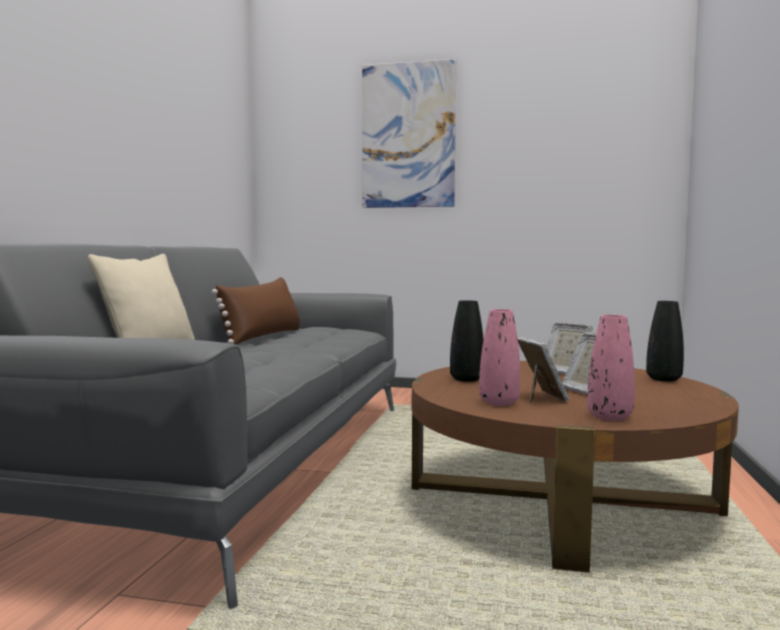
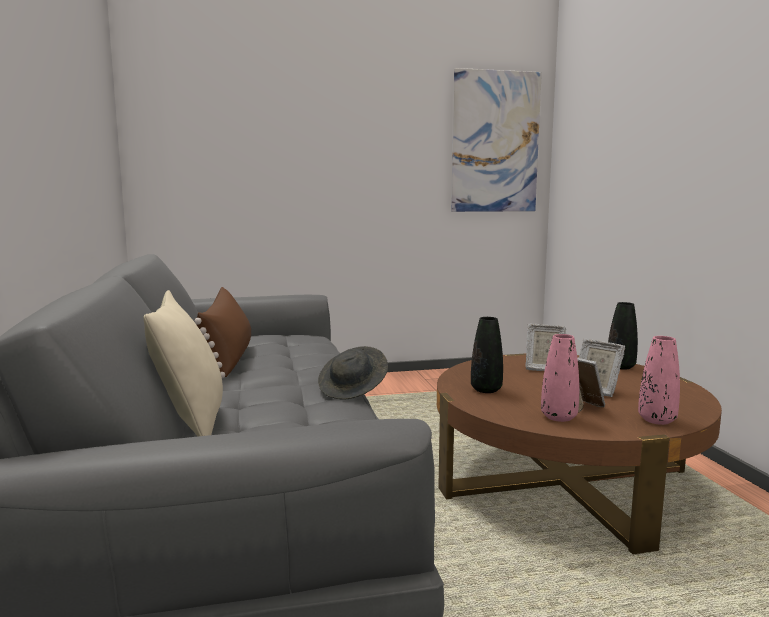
camera: 25 degrees left, 5 degrees up
(316, 358) = (353, 389): none -> grey hat
(408, 135) = (303, 121): picture -> picture (495, 142)

